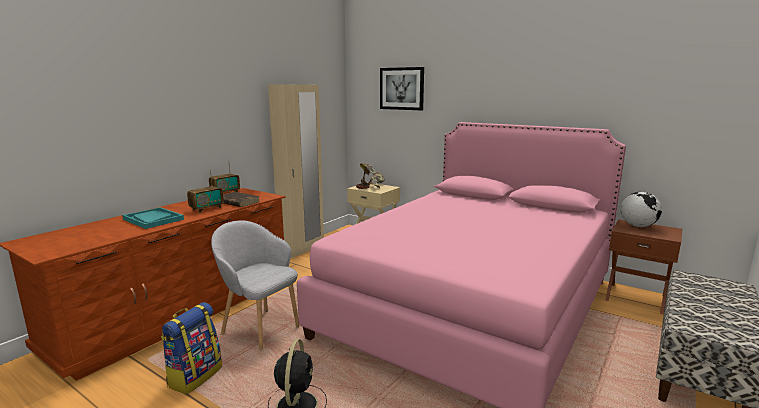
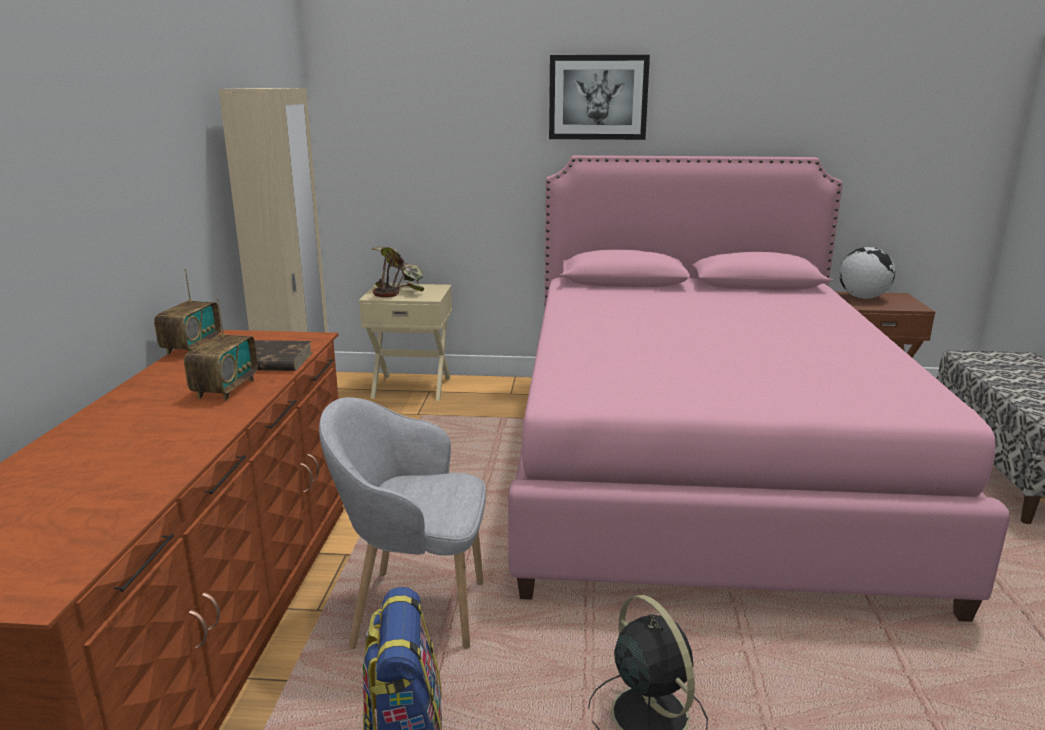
camera: 30 degrees left, 5 degrees up
(153, 219) = (143, 438): turquoise tray -> none
(401, 88) = (443, 94): picture -> picture (598, 97)

